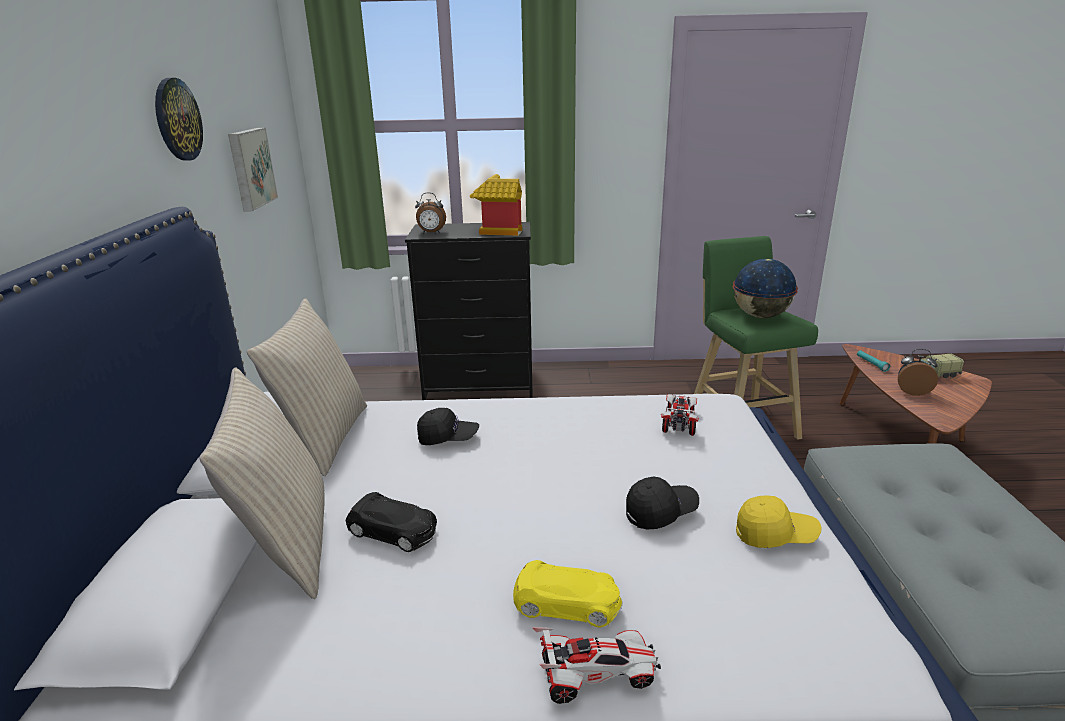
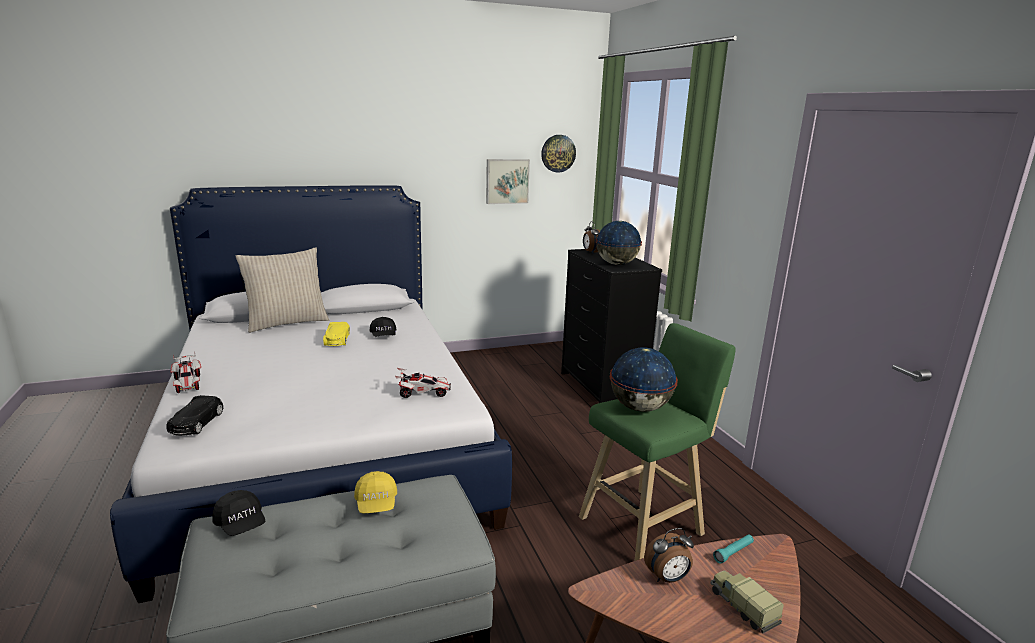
camera: 70 degrees right, 5 degrees down
(177, 119) = (433, 147): wall clock -> wall clock (558, 153)
(324, 438) = (376, 313): beige pillow -> none
(394, 531) = (294, 337): black toy car -> black toy car (196, 423)
(496, 231) = (616, 264): toy house -> globe
(567, 604) = (233, 374): yellow toy car -> yellow toy car (337, 340)
(661, 512) = (306, 390): black cap -> black cap (241, 524)
(775, 535) = (283, 423): yellow cap -> yellow cap (376, 504)
(912, 391) = (667, 578): alarm clock -> alarm clock turned 75 degrees clockwise

